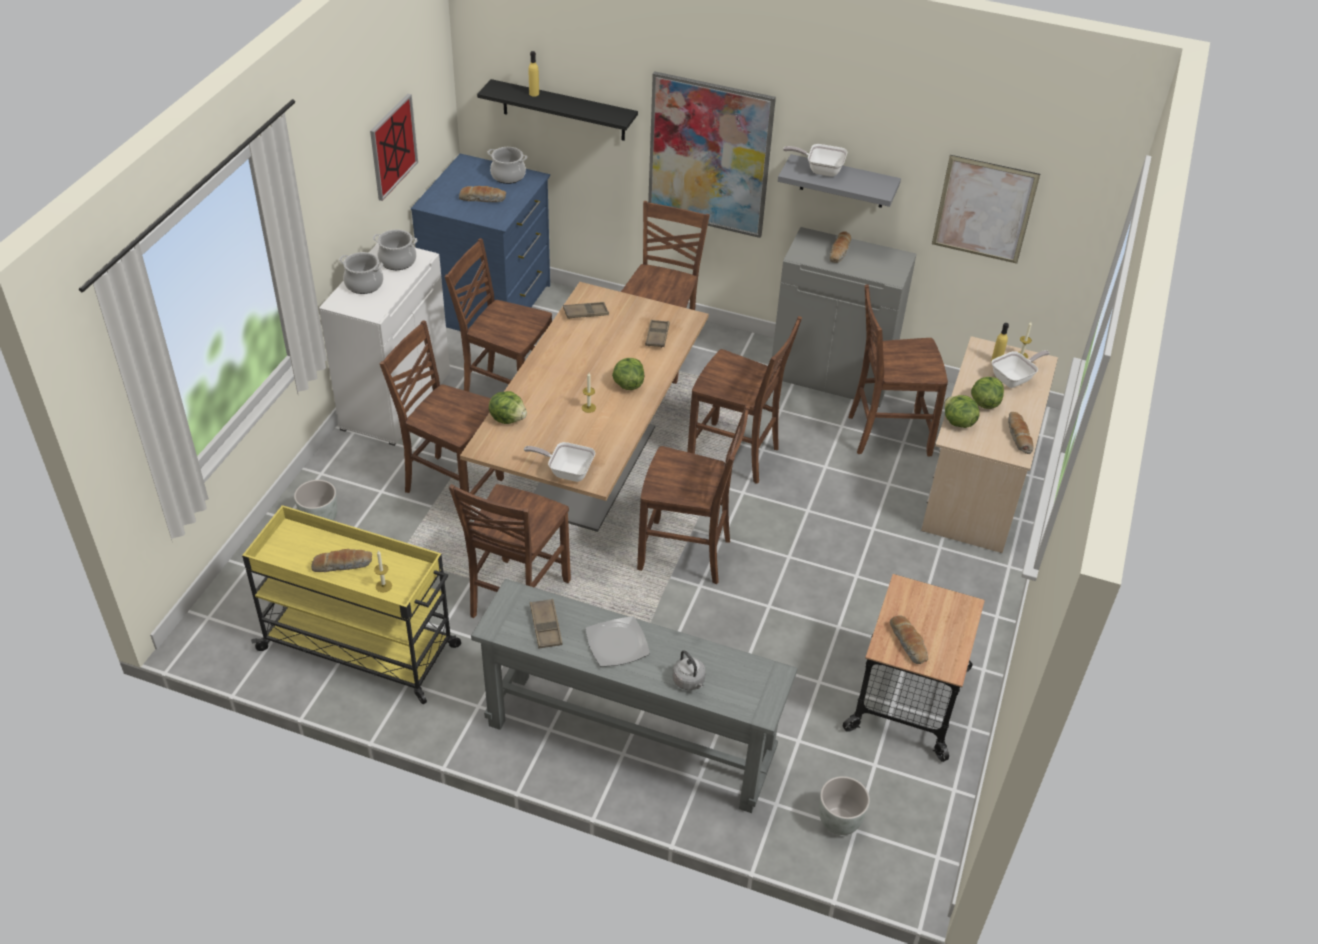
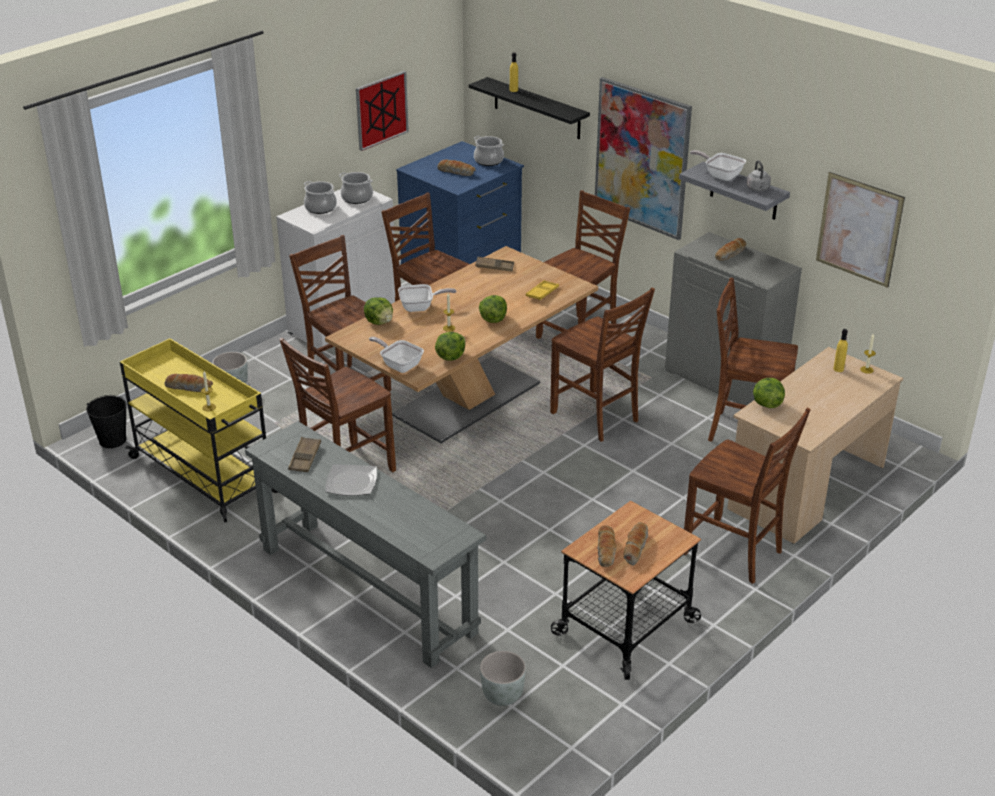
camera: 25 degrees right, 10 degrees down
(220, 633) = (112, 440): none -> black bucket
(657, 336) = (542, 293): brown tray -> yellow tray
(686, 554) = (504, 476): brown chair -> brown chair (734, 553)
(689, 682) = (389, 521): grey kettle -> grey kettle (758, 189)
(984, 402) = (803, 395): lettuce -> lettuce (450, 356)
(1014, 379) = (847, 384): frying pan -> frying pan (420, 307)
(1018, 436) = (817, 426): bread -> bread (635, 547)

